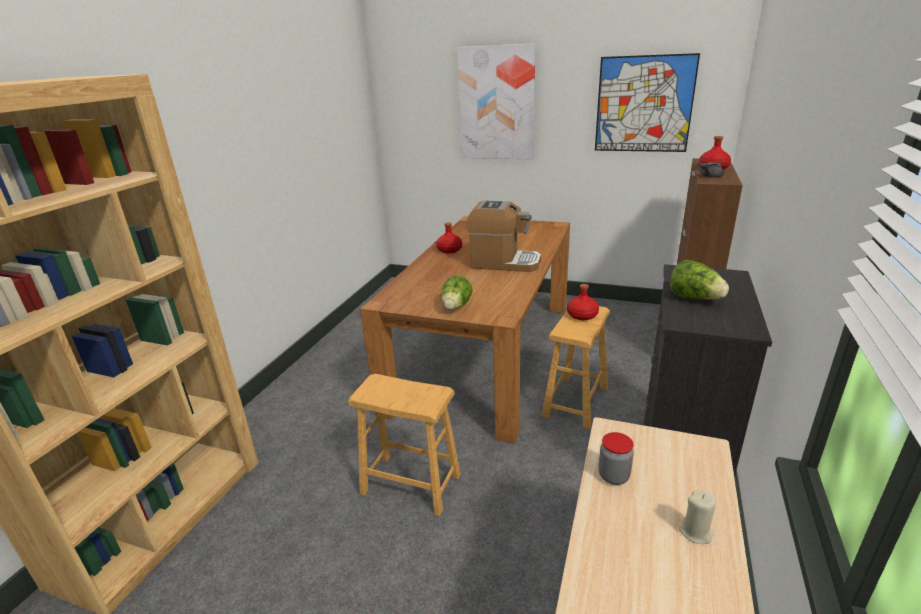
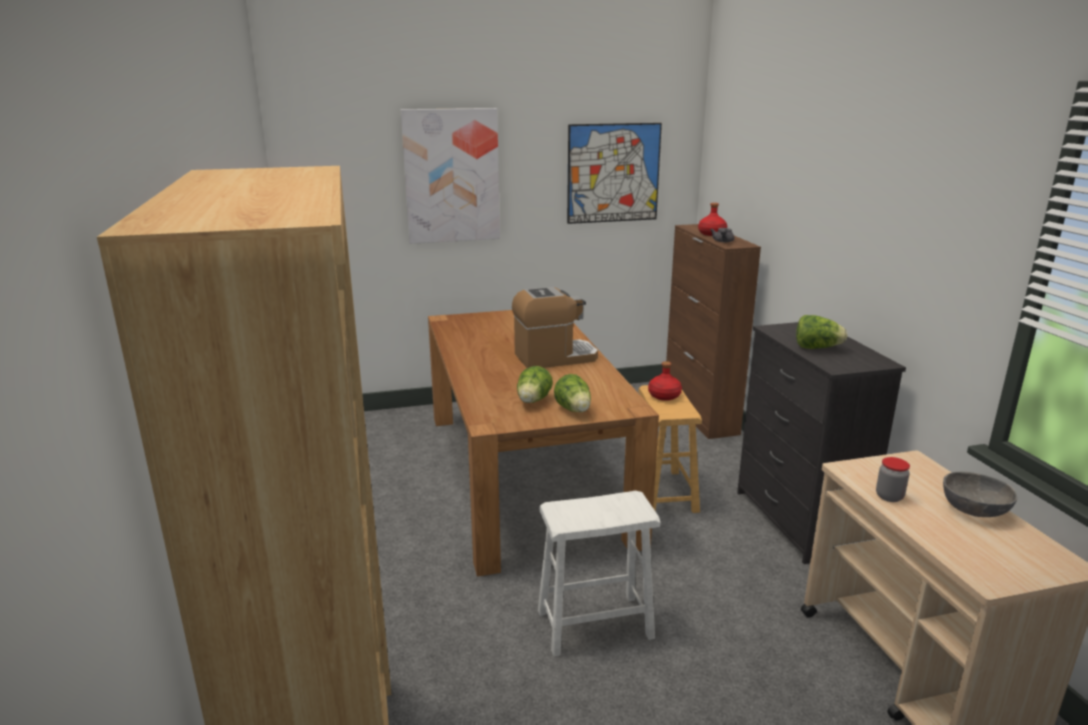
camera: 35 degrees left, 5 degrees down
(411, 484) = (595, 624): brown stool -> white stool
(438, 293) = (533, 401): none -> lettuce
(449, 250) = (473, 355): red bottle -> none
(696, 532) = (974, 510): beige candle -> grey bowl

